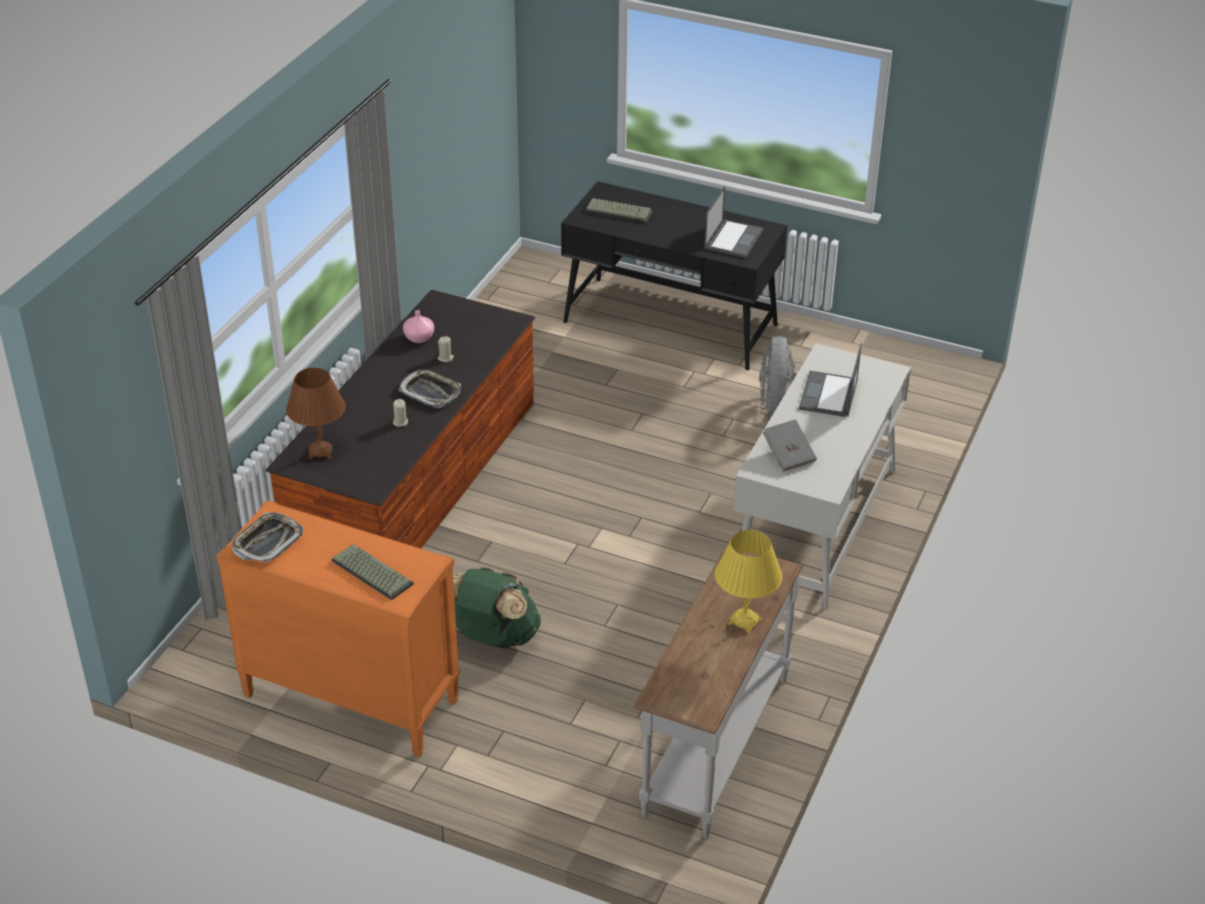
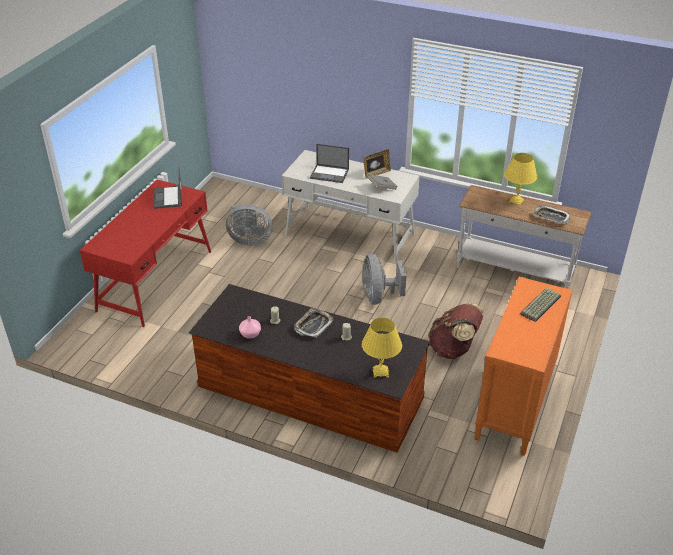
camera: 90 degrees left, 0 degrees up
(267, 542) = (525, 350): tray -> tray (550, 217)
(320, 452) = (380, 372): brown table lamp -> yellow table lamp
(493, 637) = (453, 349): green backpack -> brown backpack
(619, 211) = (123, 240): keyboard -> none
(634, 554) = (378, 296): none -> grey fan
(670, 323) = (156, 280): black desk -> red desk
(733, 239) = (168, 198): laptop -> laptop turned 120 degrees counterclockwise
(837, 449) = (376, 173): none -> picture frame

